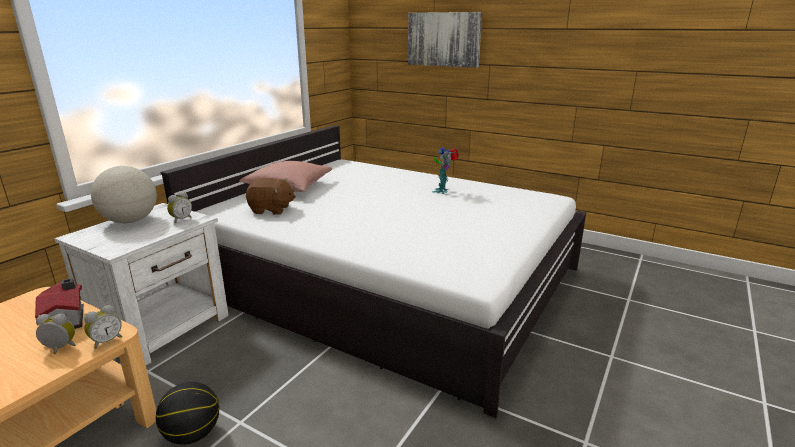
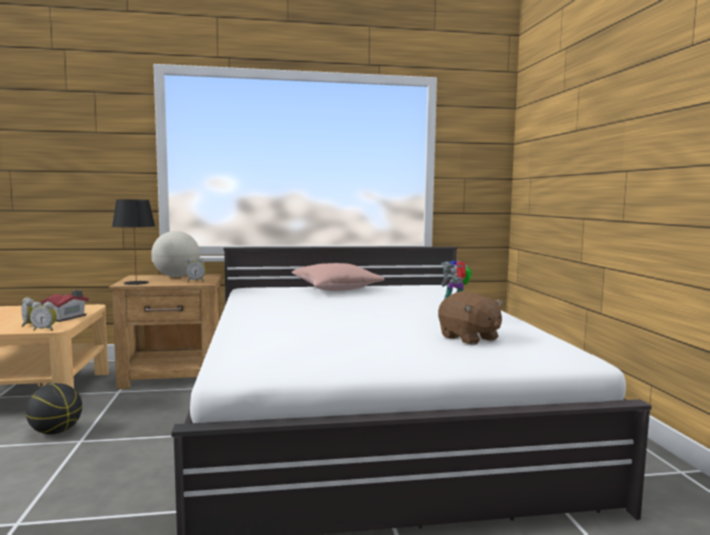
camera: 50 degrees right, 15 degrees down
(123, 244) = (136, 283): none -> black table lamp
(163, 328) = (174, 375): white nightstand -> brown nightstand
(271, 210) = (277, 296): brown plush toy -> brown plush toy (469, 338)
(444, 39) = (582, 143): picture -> none

